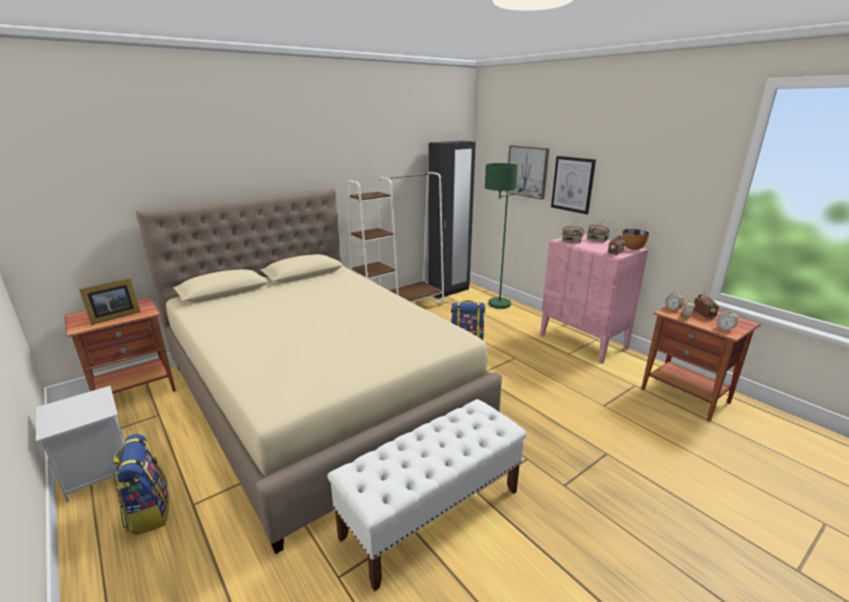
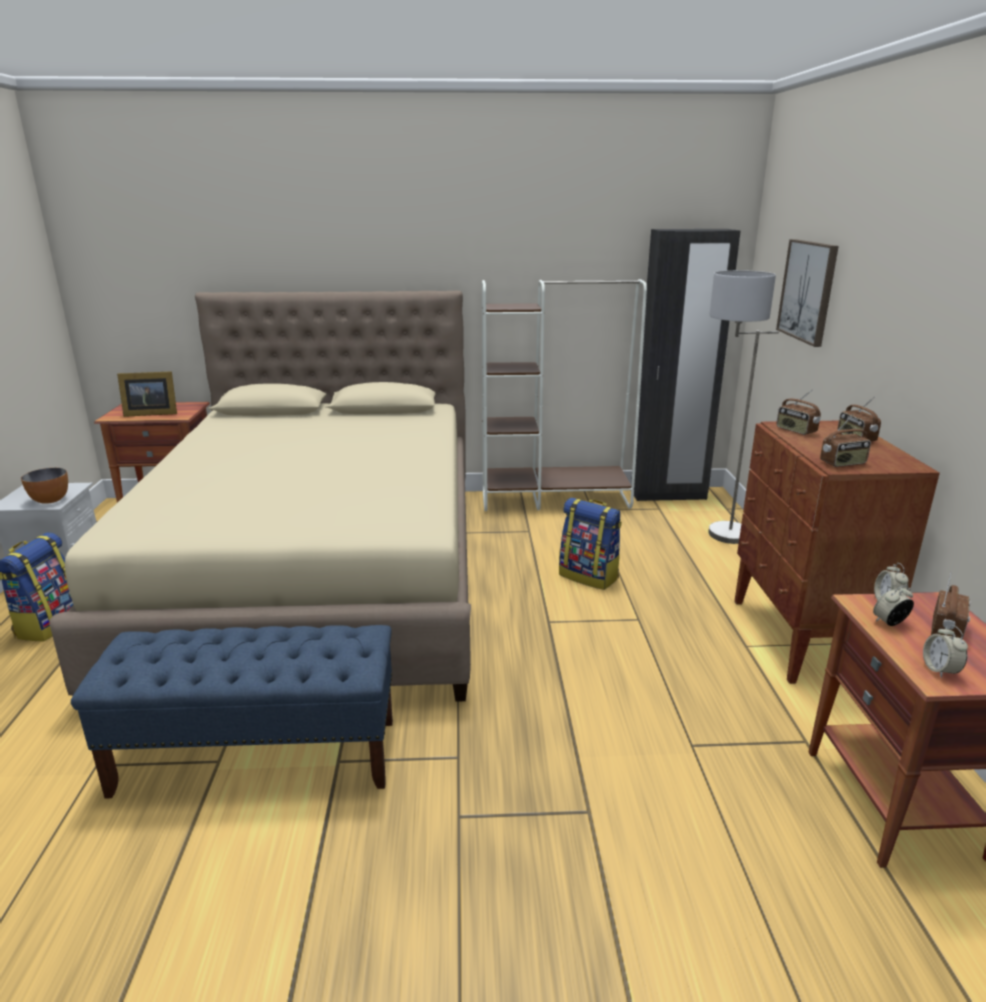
camera: 35 degrees right, 0 degrees up
(432, 513) = (259, 757): white bench -> blue bench
(495, 306) = (717, 535): green floor lamp -> grey floor lamp
(572, 184) = (858, 320): picture -> none
(582, 342) = (801, 638): pink dresser -> brown dresser
(632, 248) = (903, 464): bowl -> bowl (50, 500)

